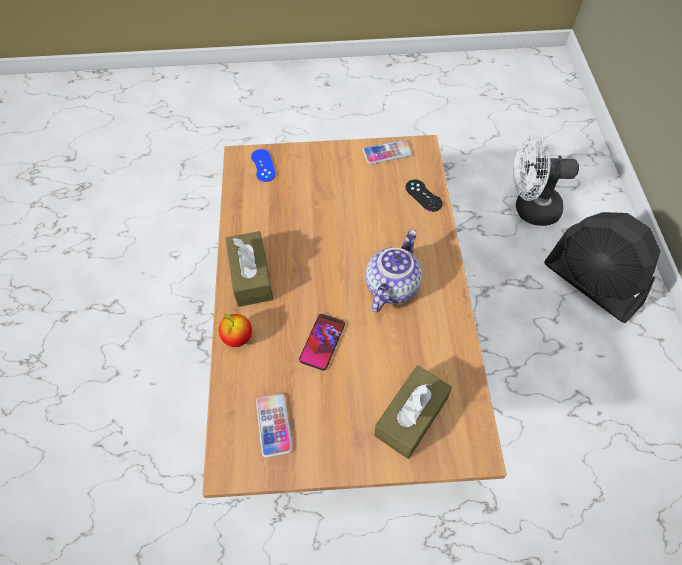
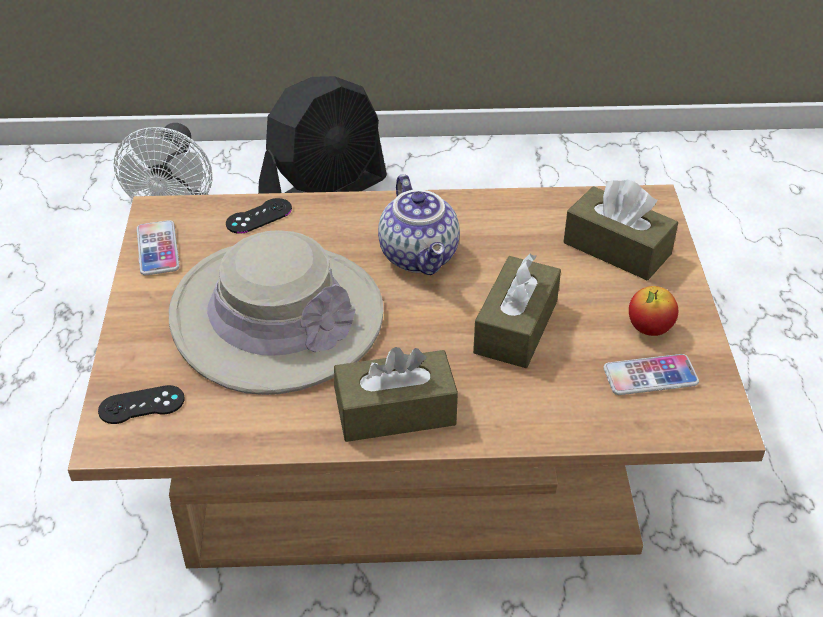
camera: 90 degrees left, 15 degrees down
(238, 338) = (513, 423): apple -> apple (649, 329)
(263, 165) = (141, 405): blue game controller -> black game controller
(322, 342) = (516, 327): phone -> brown tissue box
(330, 214) = (277, 316): none -> beige hat
(391, 285) = (421, 256): teapot -> teapot turned 135 degrees counterclockwise

